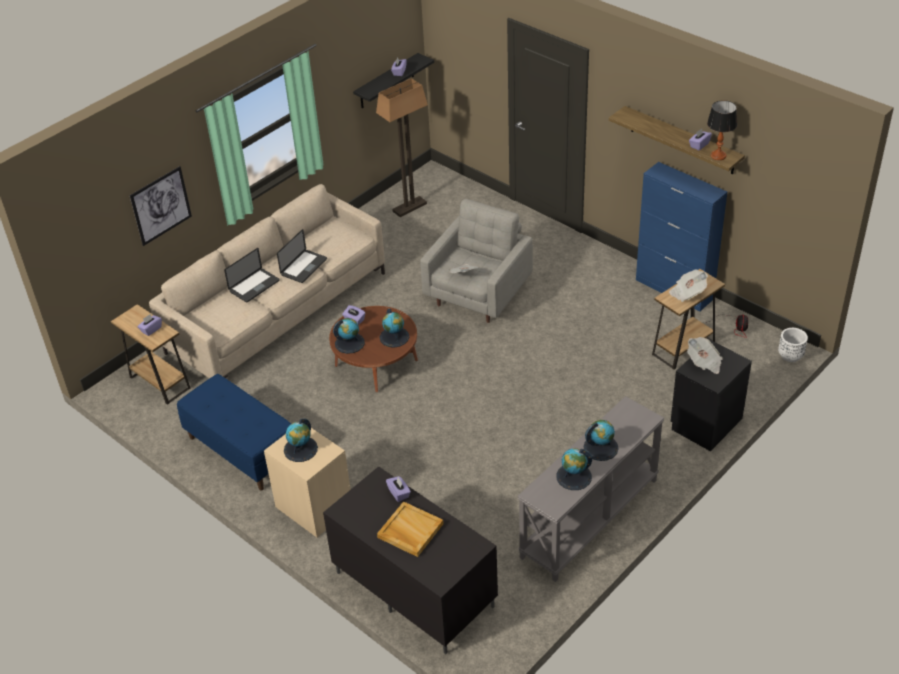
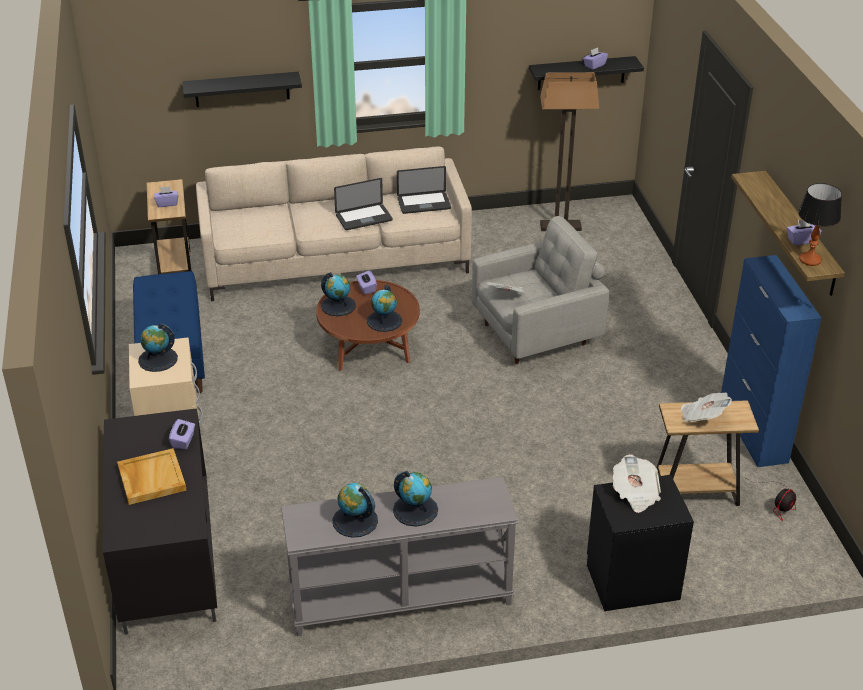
camera: 35 degrees right, 5 degrees down
(161, 205) = (242, 89): picture -> black shelf
(254, 286) = (303, 214): laptop -> laptop (424, 204)
(790, 356) = (815, 568): white planter -> none

